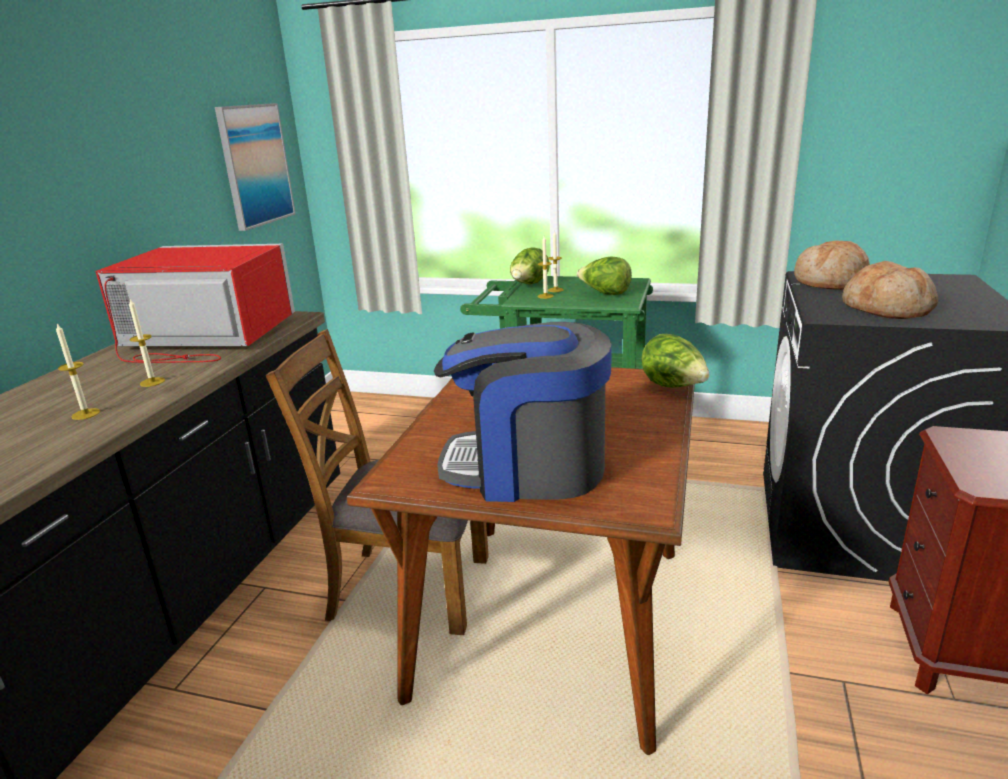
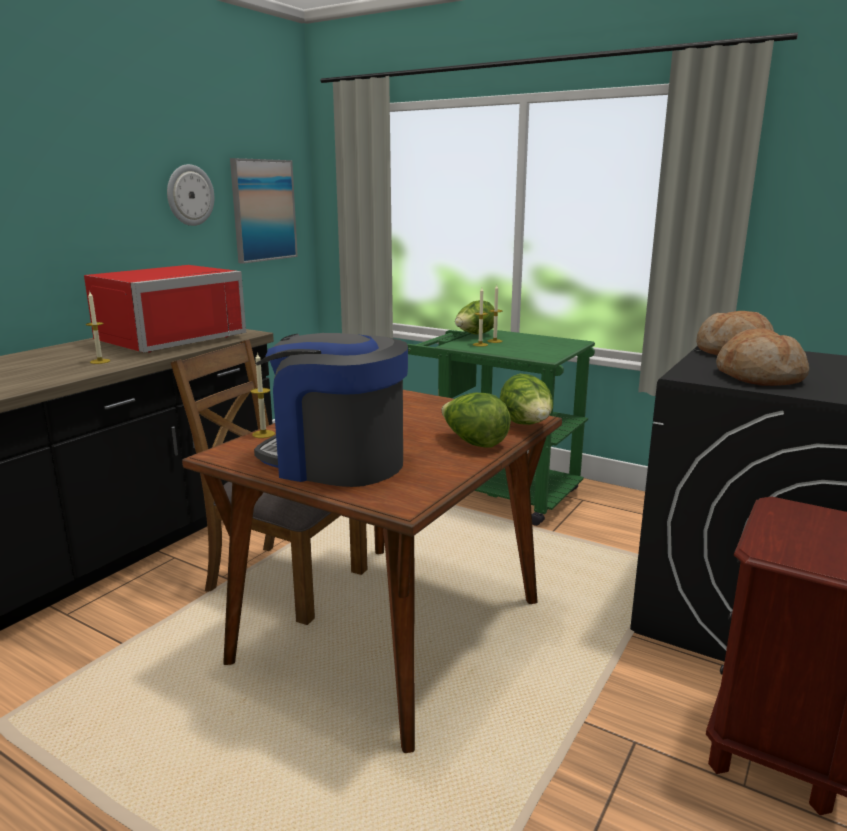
camera: 15 degrees right, 5 degrees down
(86, 414) = (36, 374): candle -> candle (263, 434)
(179, 157) = (189, 195): none -> wall clock
(204, 337) = (167, 338): red microwave -> red microwave turned 105 degrees clockwise
(605, 293) = (536, 348): lettuce -> lettuce (473, 443)

